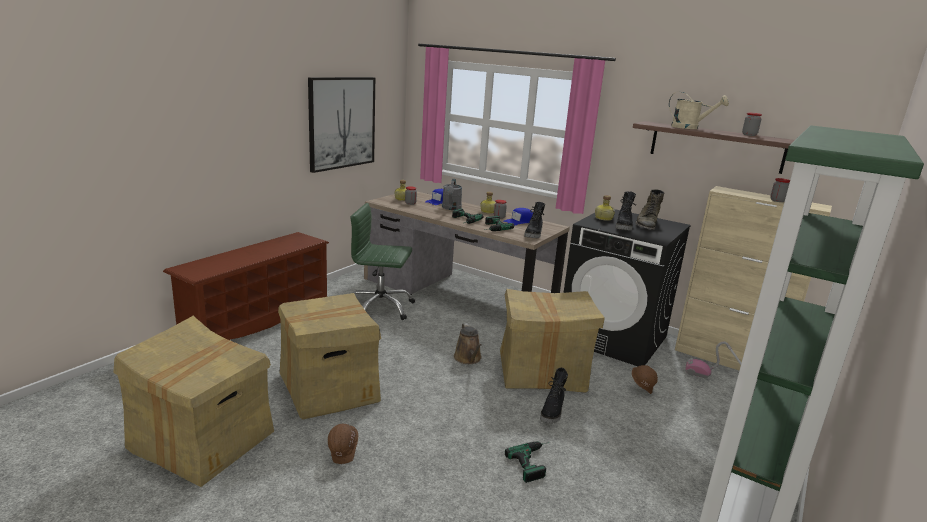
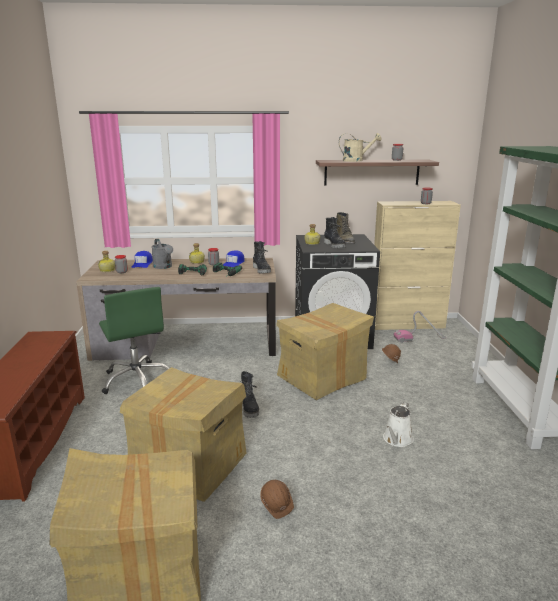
camera: 35 degrees left, 0 degrees up
(342, 123) = (33, 203): picture -> none
(380, 307) = (137, 380): green office chair -> green office chair turned 90 degrees counterclockwise
(468, 359) = (263, 391): brown watering can -> none
(535, 462) = (397, 440): power drill -> white watering can
(553, 412) = (363, 402): black boot -> black boot (249, 408)

